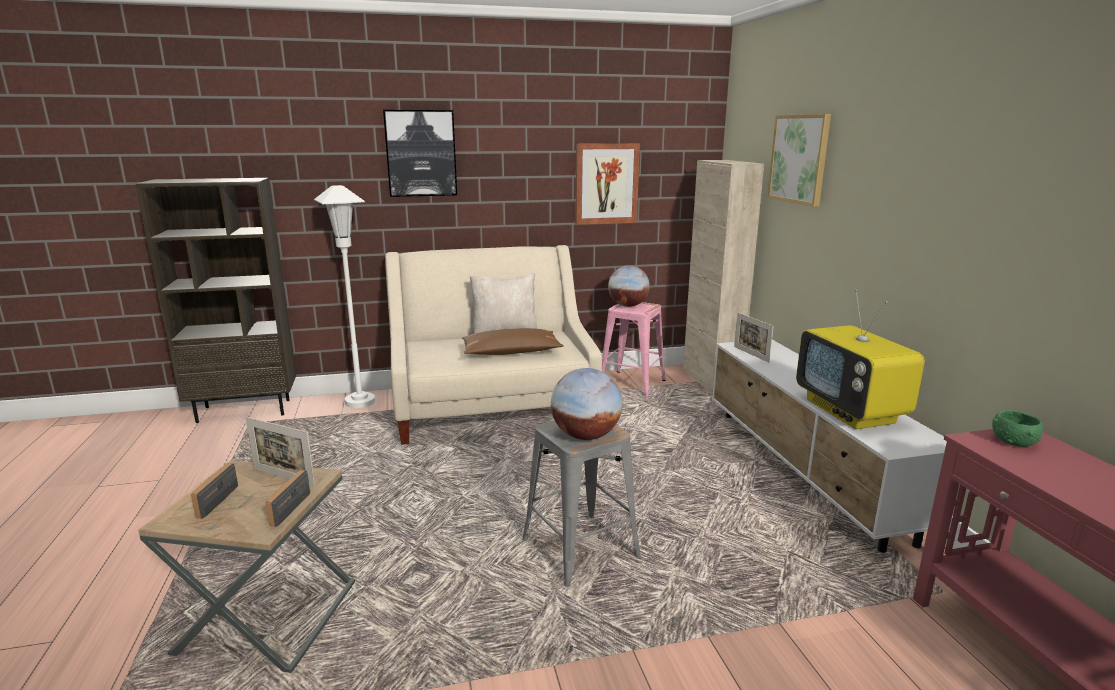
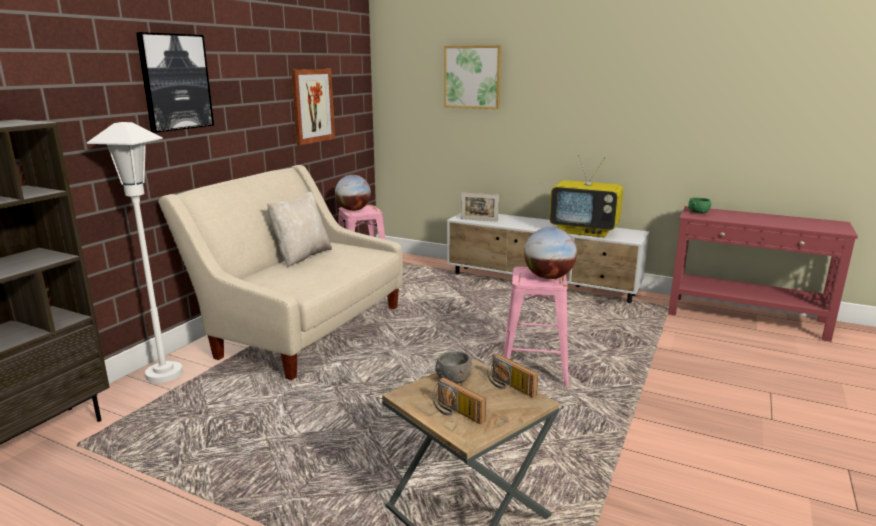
camera: 50 degrees left, 0 degrees up
(283, 477) = (453, 379): picture frame -> grey bowl
(511, 352) = (338, 263): brown pillow -> none
(579, 548) = (533, 368): grey stool -> pink stool
(710, 381) = (405, 258): beige cabinet -> none

